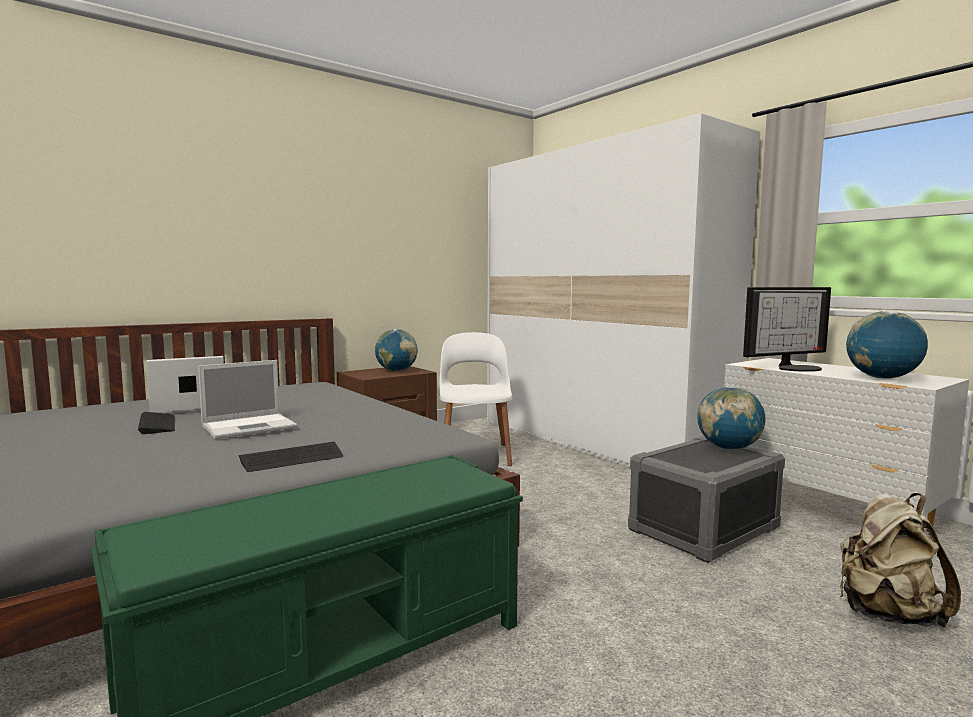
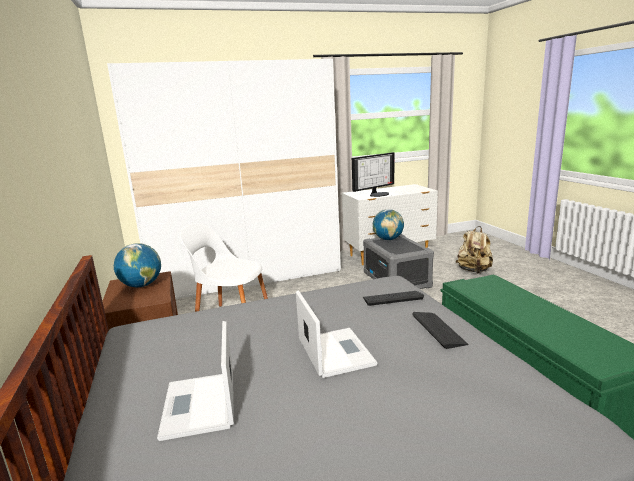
camera: 70 degrees left, 10 degrees up
(157, 424) = (290, 411): keyboard -> keyboard (392, 298)
(795, 368) = (378, 194): monitor -> monitor turned 60 degrees clockwise
(882, 378) = (411, 190): globe -> none

